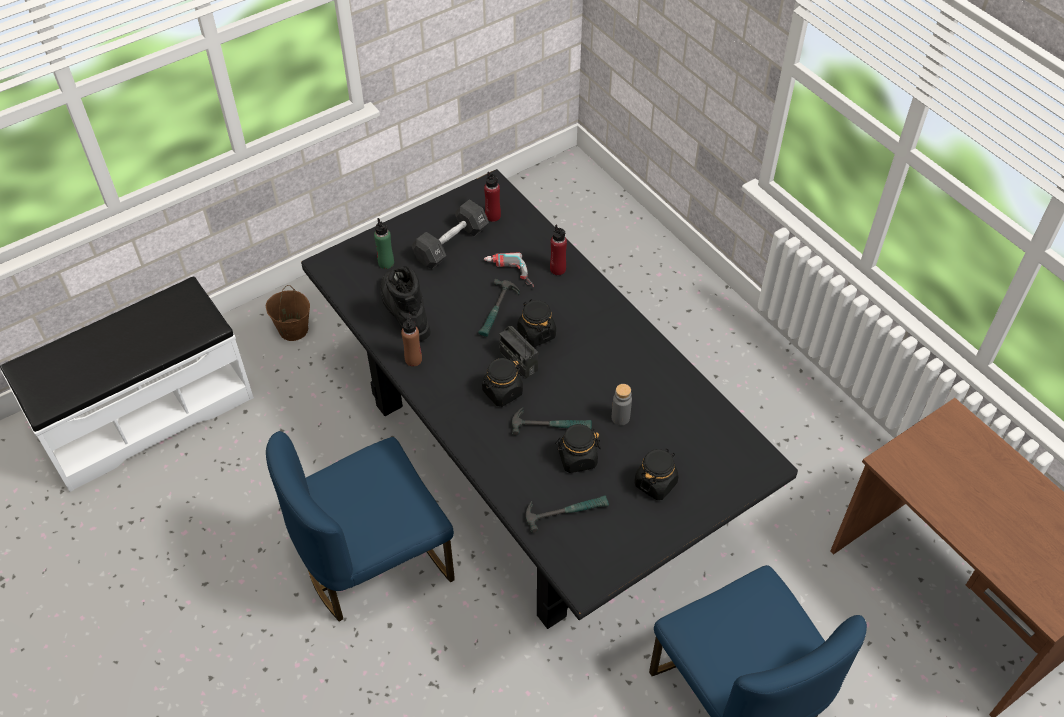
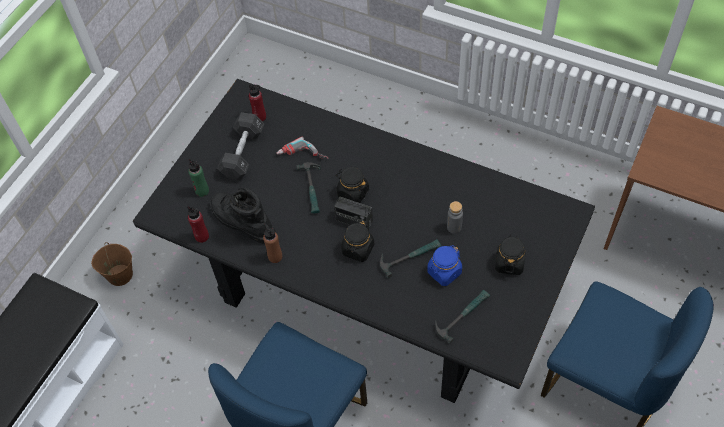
camera: 25 degrees left, 5 degrees up
(558, 269) = (336, 136): red bottle -> red bottle (202, 236)
(577, 458) = (444, 272): black jar -> blue jar

